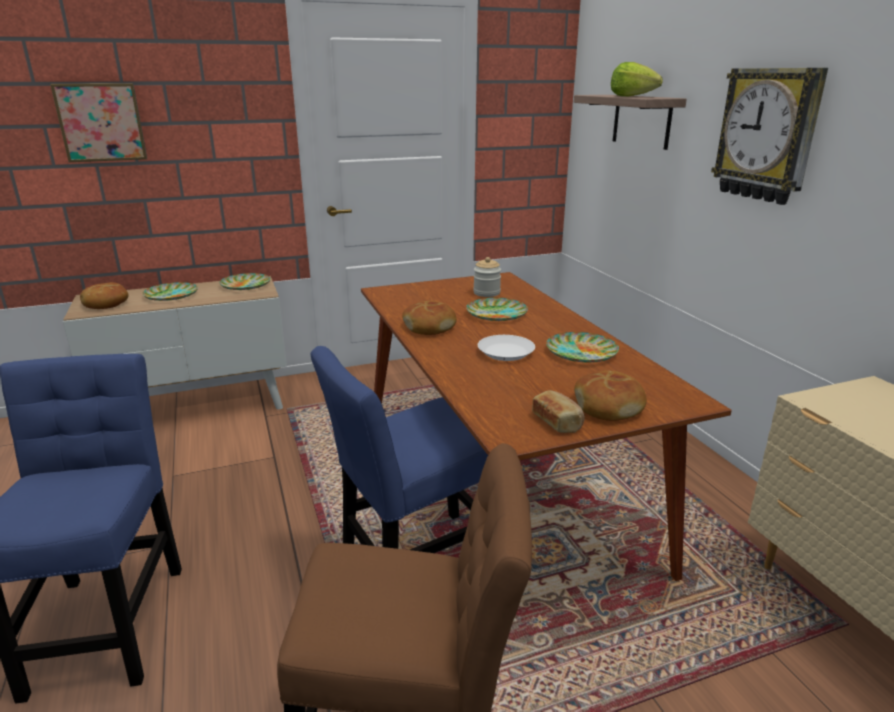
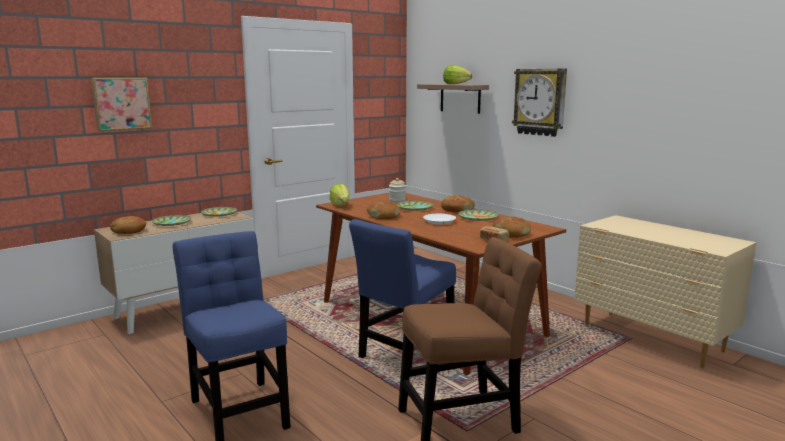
camera: 20 degrees left, 10 degrees down
(392, 294) = (341, 205): none -> lettuce
(563, 326) = (457, 209): none -> bread

